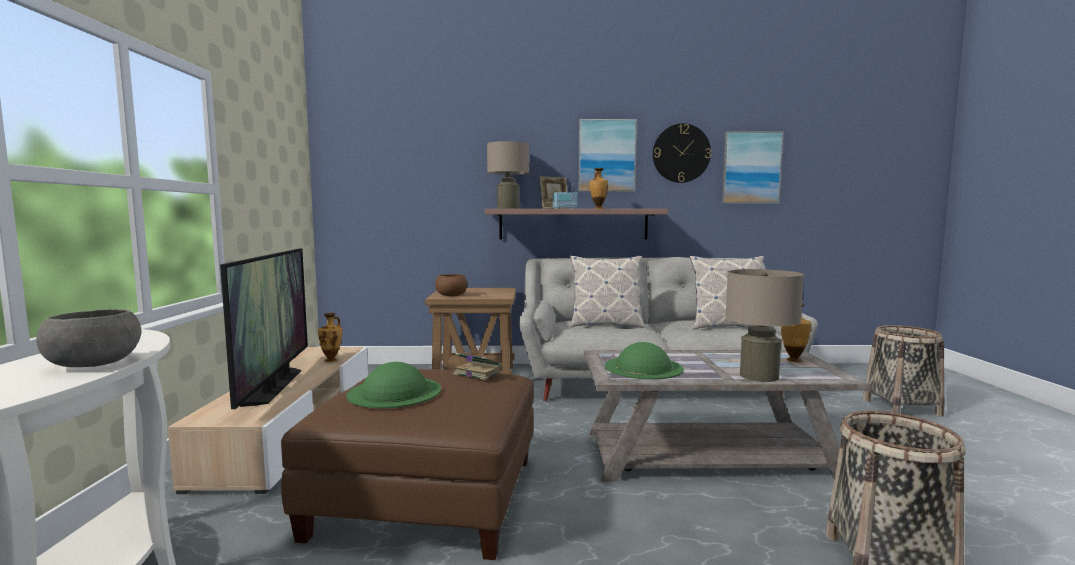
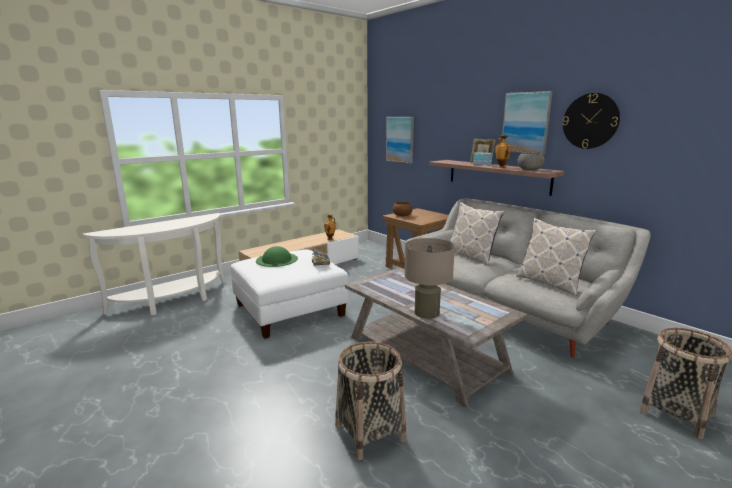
camera: 50 degrees right, 10 degrees up
(95, 363) = (178, 225): grey bowl -> grey bowl (529, 169)
(274, 386) = (289, 245): television -> none
(427, 496) = (289, 310): brown ottoman -> white ottoman
(508, 208) = (449, 161): beige table lamp -> none
(643, 367) = (390, 285): green hat -> none
(751, 168) = (664, 137): picture -> picture (400, 139)
(793, 360) = (486, 315): vase -> none

